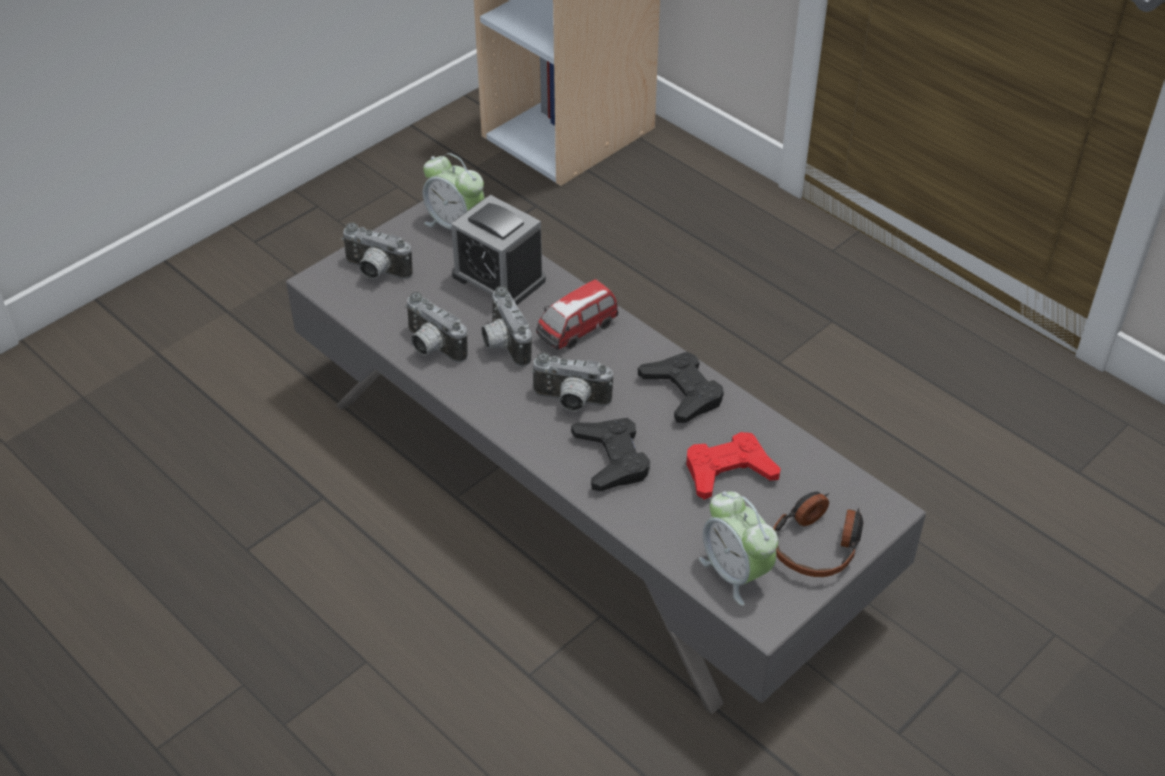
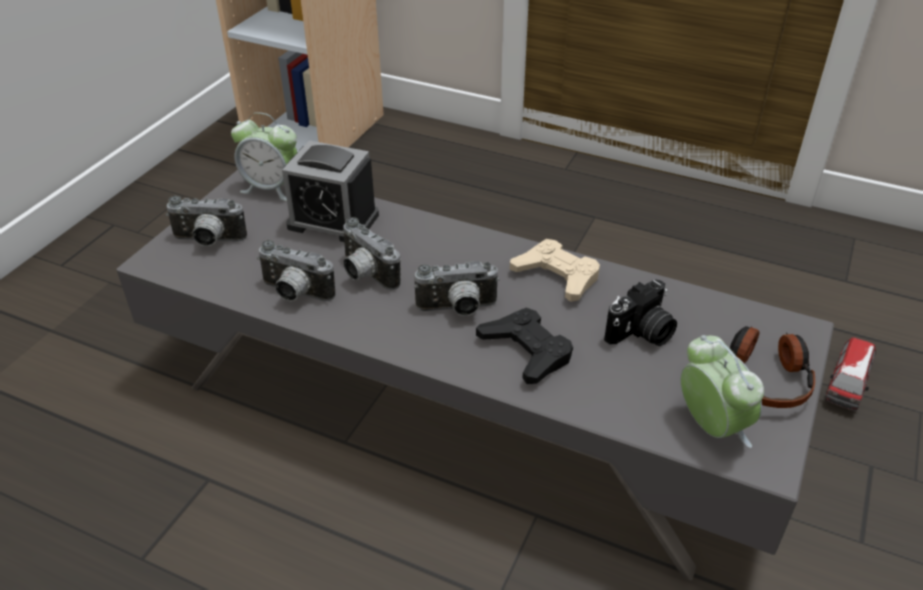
camera: 20 degrees left, 5 degrees down
(577, 331) = (430, 248): toy car -> toy car (846, 388)
(682, 392) = (557, 276): black game controller -> beige game controller
(728, 471) = (641, 333): red game controller -> camera
(735, 573) = (710, 426): alarm clock -> alarm clock turned 150 degrees counterclockwise

